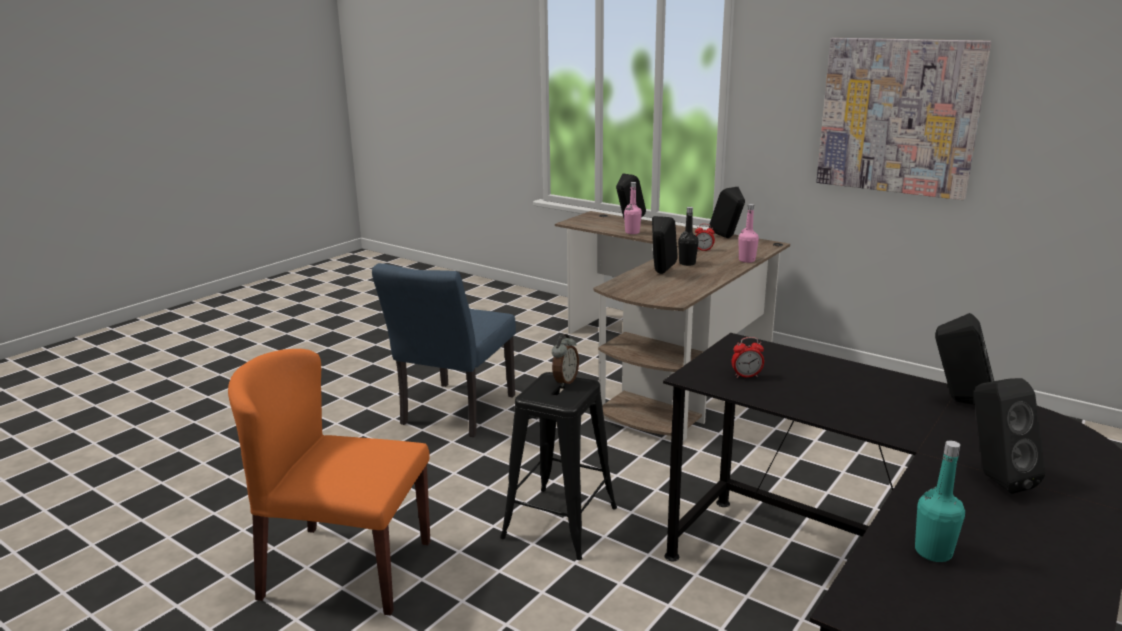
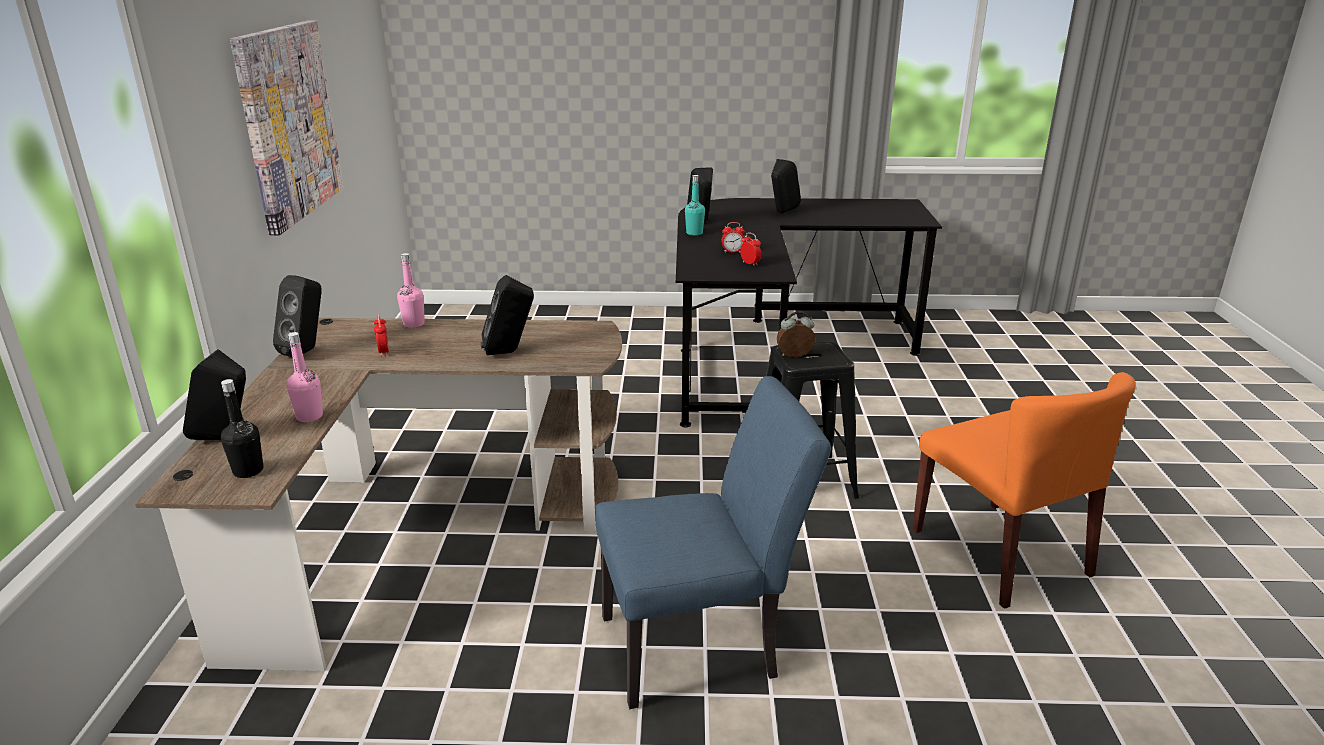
camera: 125 degrees left, 5 degrees up
(687, 263) = (454, 348): black bottle -> black bottle (248, 471)
(801, 380) = (732, 252): none -> alarm clock
(933, 552) = (863, 216): turquoise bottle -> turquoise bottle (694, 233)

